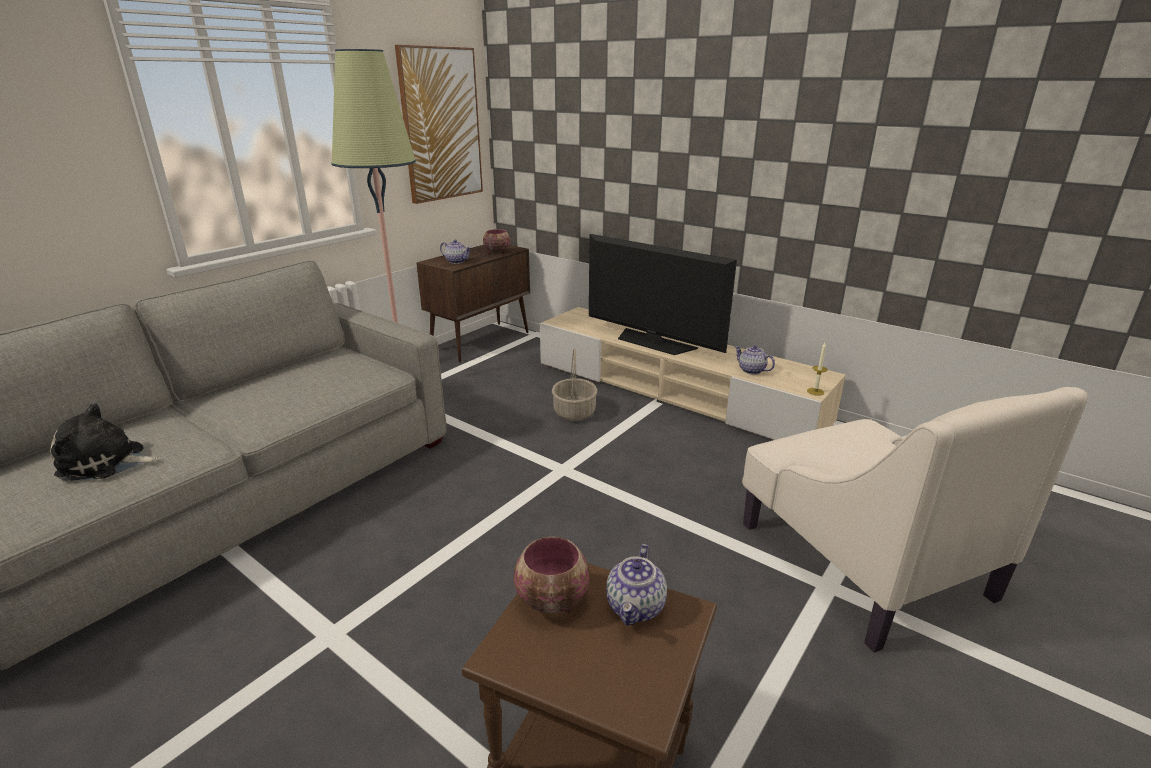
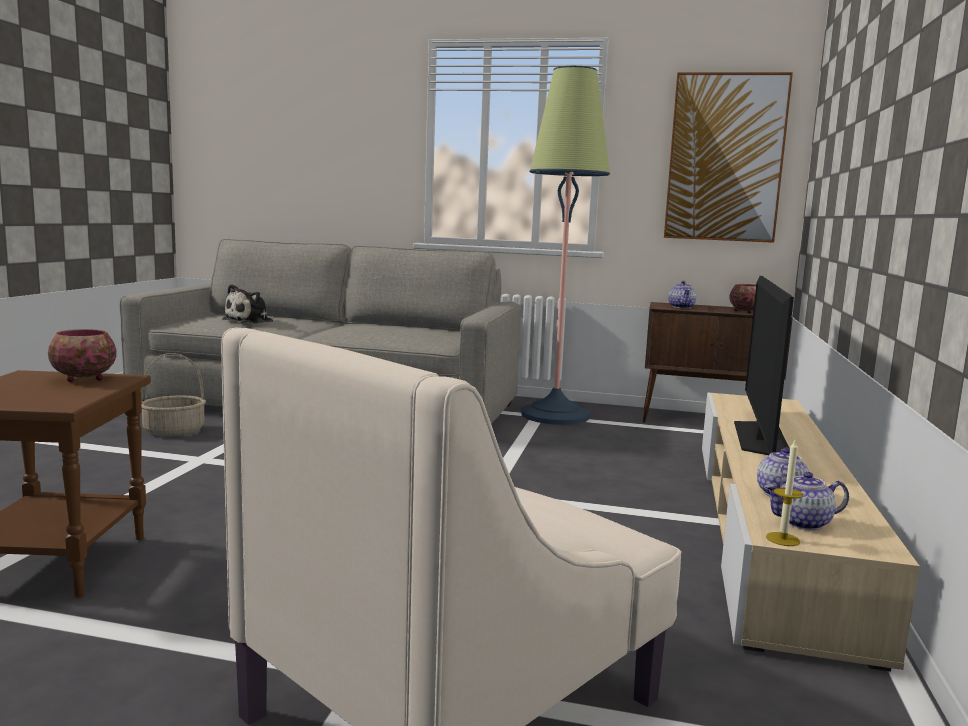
camera: 65 degrees right, 15 degrees down
(106, 463) = (251, 321): plush toy -> plush toy turned 120 degrees counterclockwise
(574, 412) = (617, 482): basket -> basket (174, 431)
(636, 607) = (71, 394): teapot -> teapot (803, 523)

